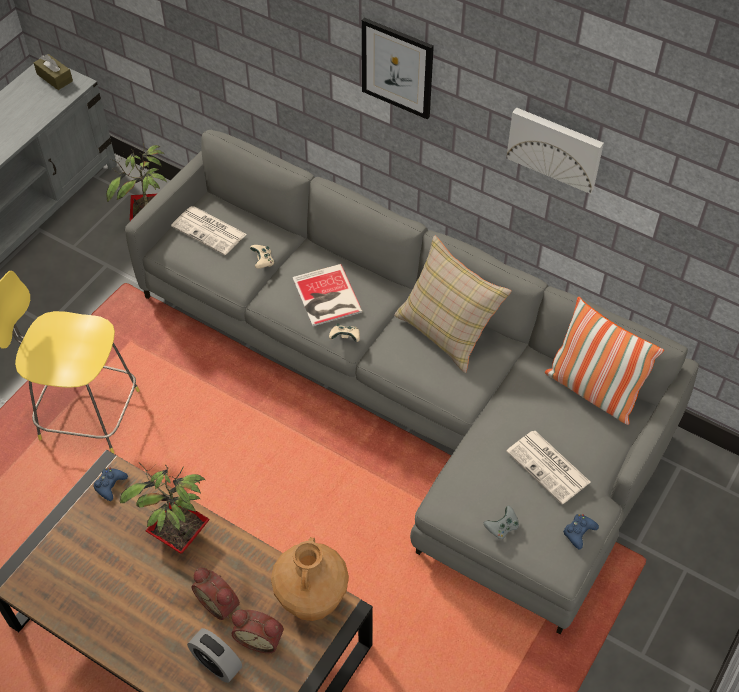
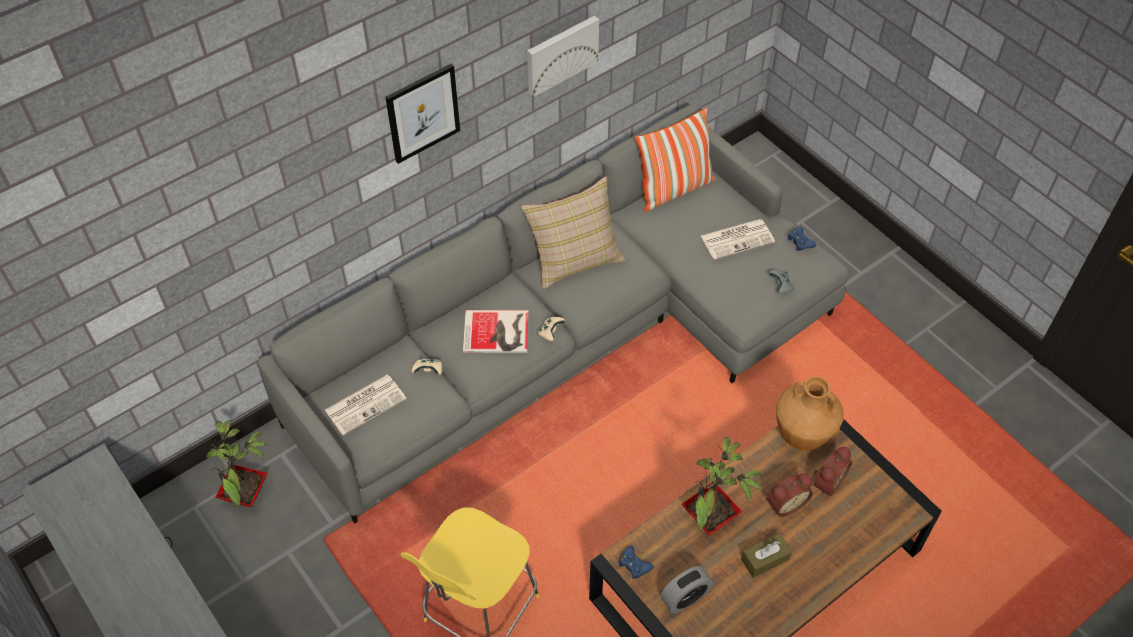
camera: 70 degrees left, 0 degrees up
(54, 77) = (70, 484): brown tissue box -> brown tissue box (765, 559)
(217, 663) = (841, 519): alarm clock -> alarm clock (685, 598)

